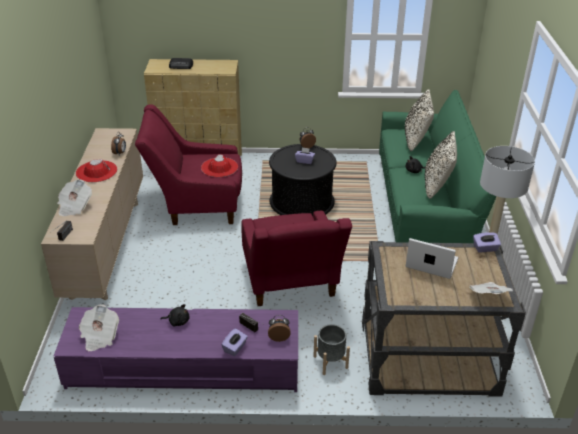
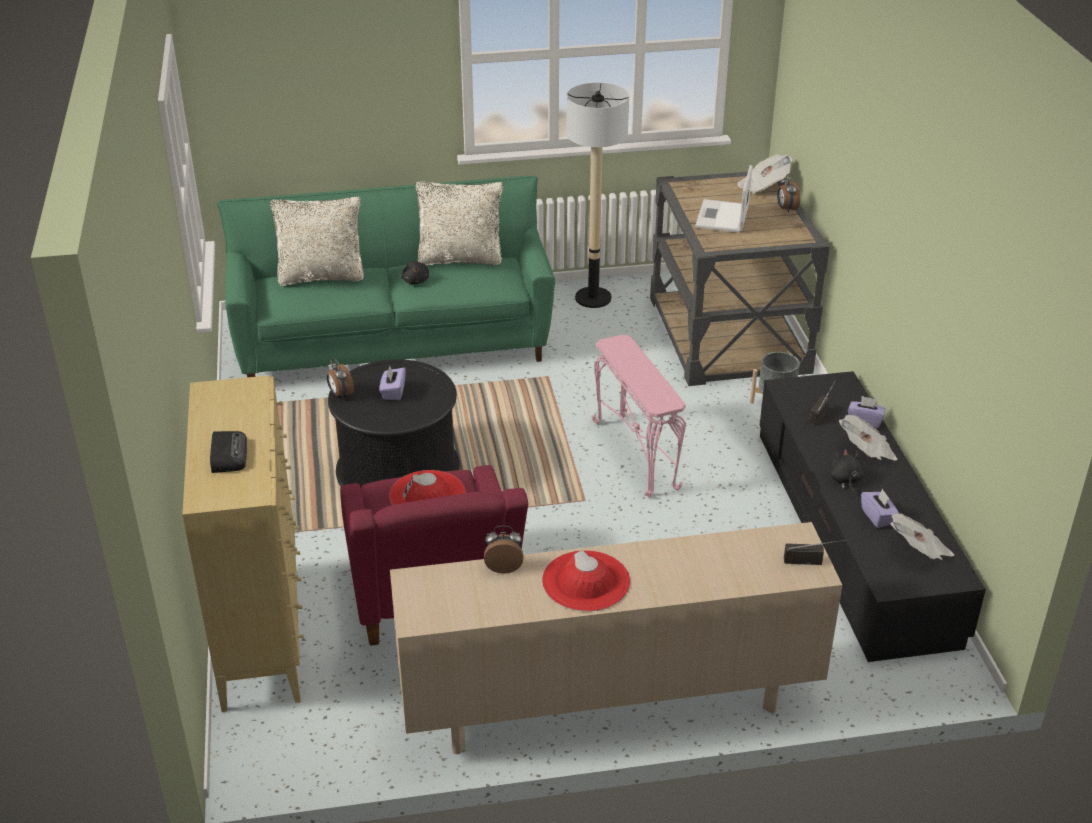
camera: 100 degrees left, 0 degrees up
(74, 207) = (717, 575): newspaper -> newspaper (866, 452)
(183, 367) = (855, 533): purple tv stand -> black tv stand
(279, 337) = (824, 389): alarm clock -> alarm clock (786, 209)
(291, 285) = (636, 455): red armchair -> pink side table
(485, 248) = (674, 185): purple tissue box -> purple tissue box (878, 517)

